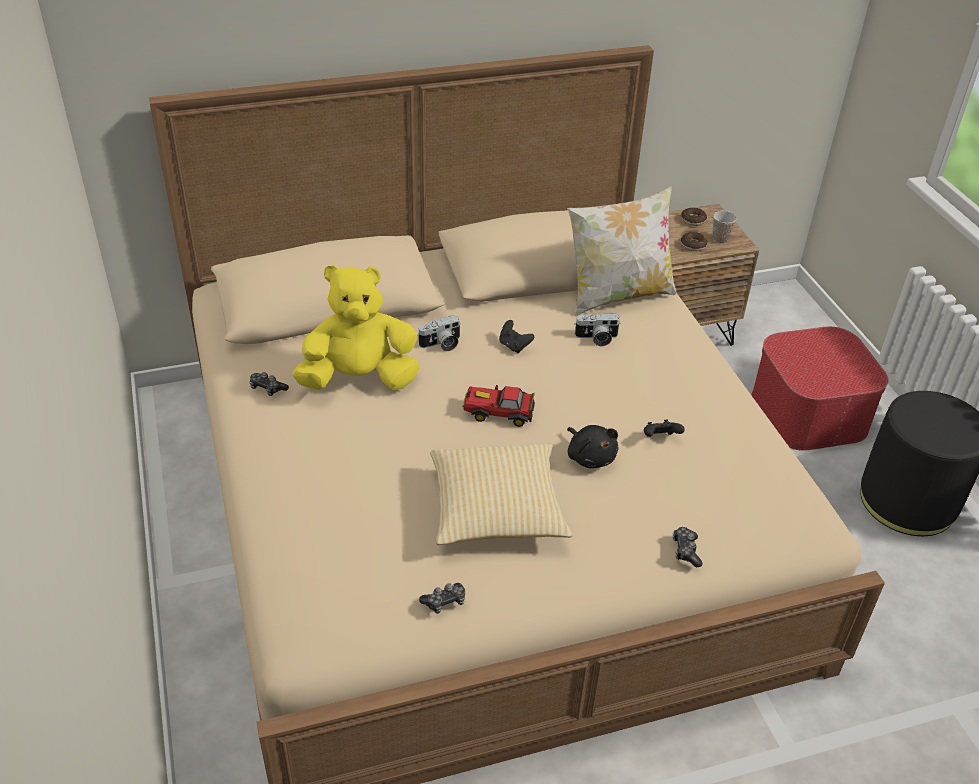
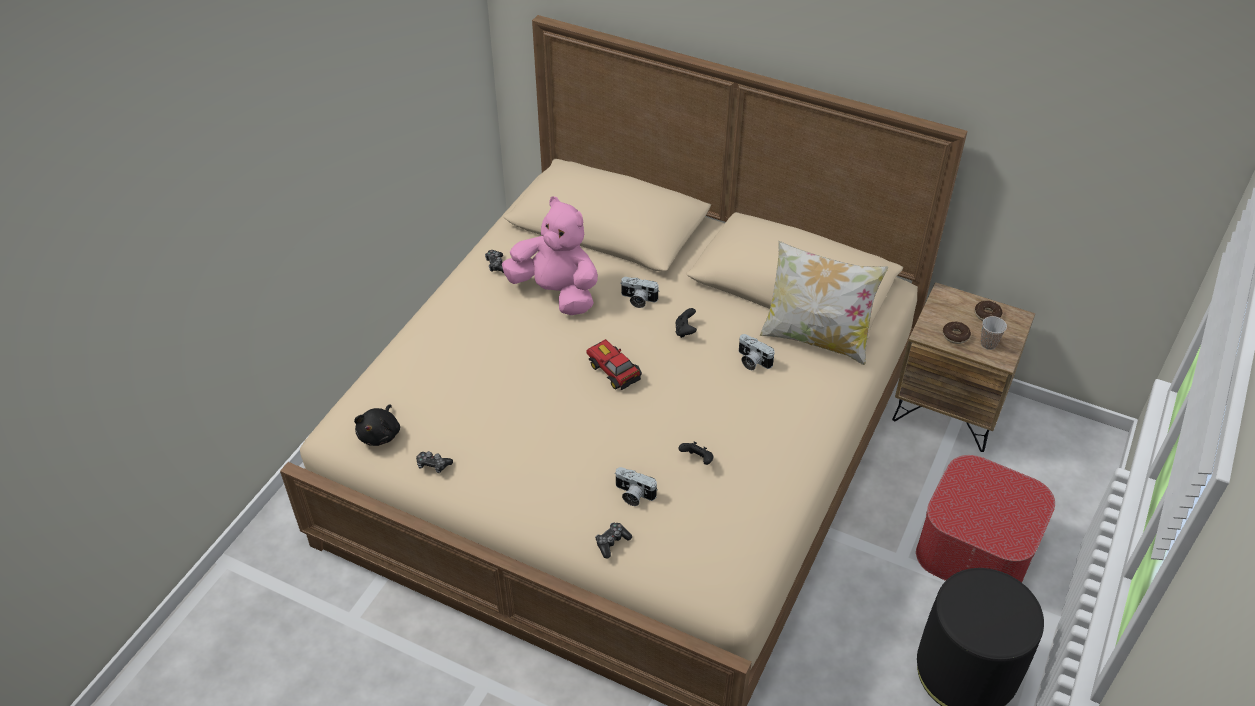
camera: 45 degrees right, 5 degrees up
(359, 379) = (556, 292): yellow plush toy -> pink plush toy
(496, 510) = (529, 432): pillow -> none
(590, 456) = (633, 439): black plush toy -> black plush toy (380, 434)
(650, 500) = (633, 495): none -> camera

